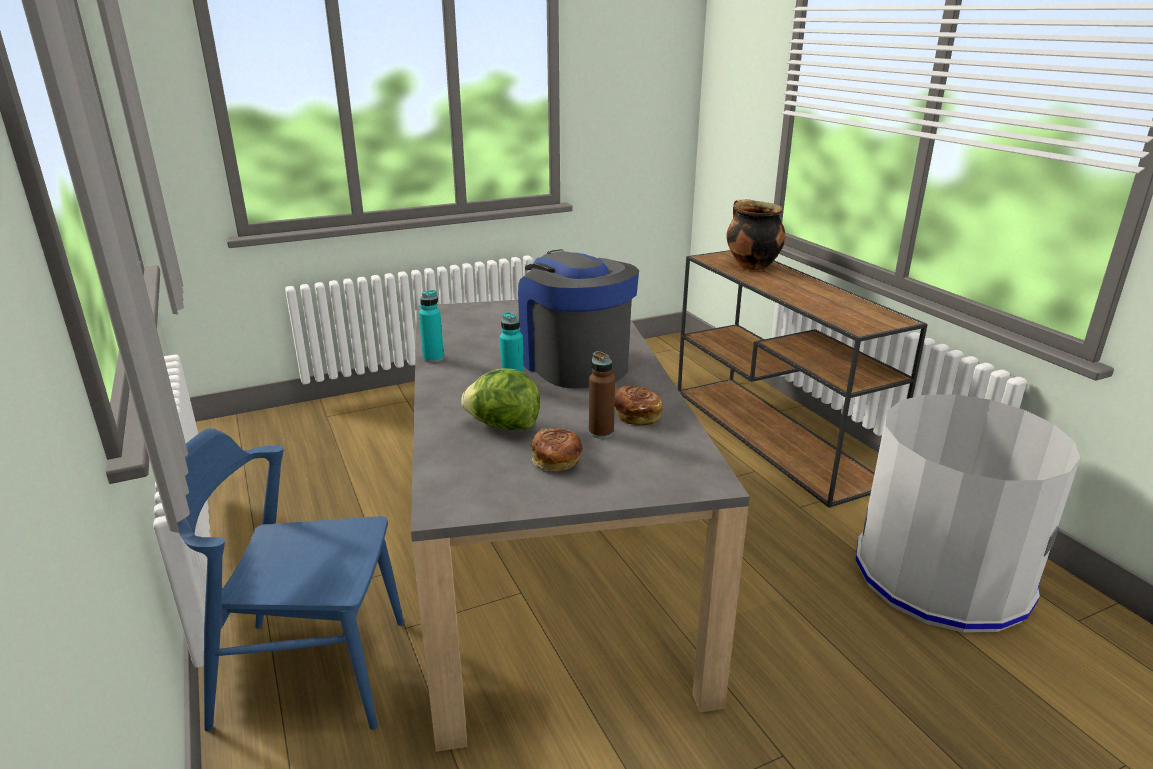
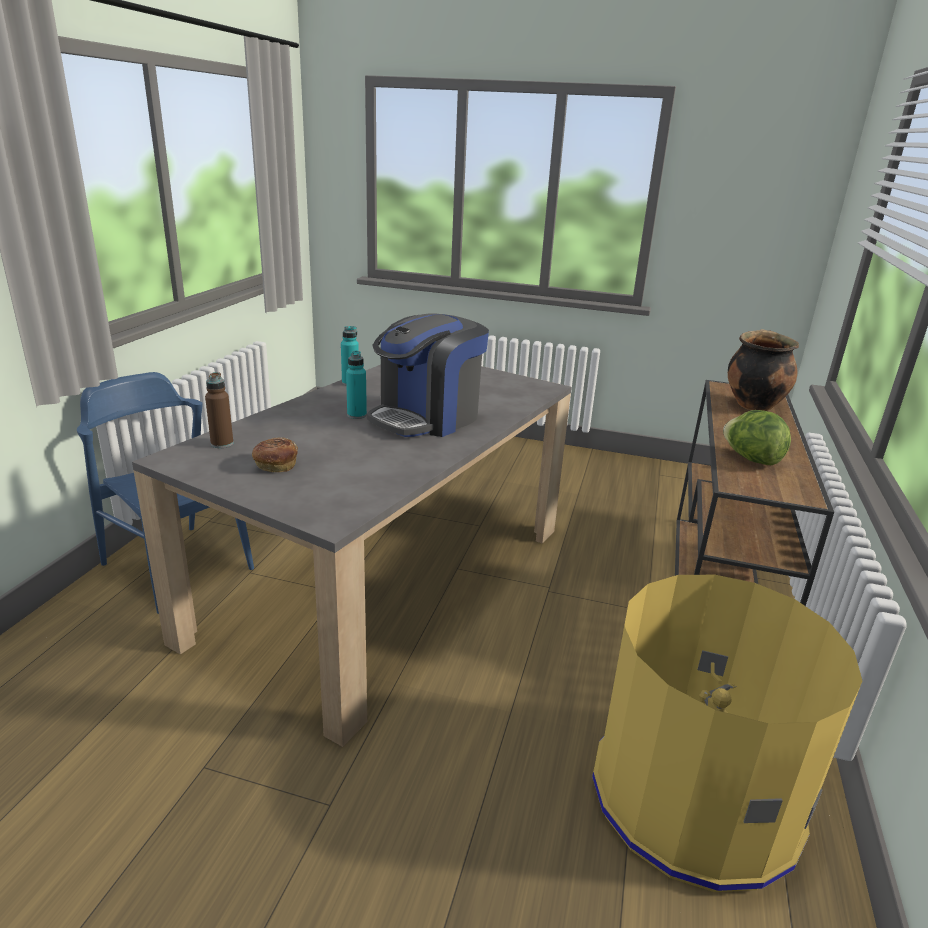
camera: 40 degrees right, 0 degrees up
(503, 426) = (296, 434): lettuce -> lettuce (751, 459)
(574, 363) = (427, 418): coffee machine -> coffee machine turned 150 degrees counterclockwise
(601, 432) = (340, 463): brown bottle -> brown bottle (222, 444)
(636, 416) = (386, 464): bread -> none
(941, 575) = (694, 796): grey trash can -> yellow trash can

